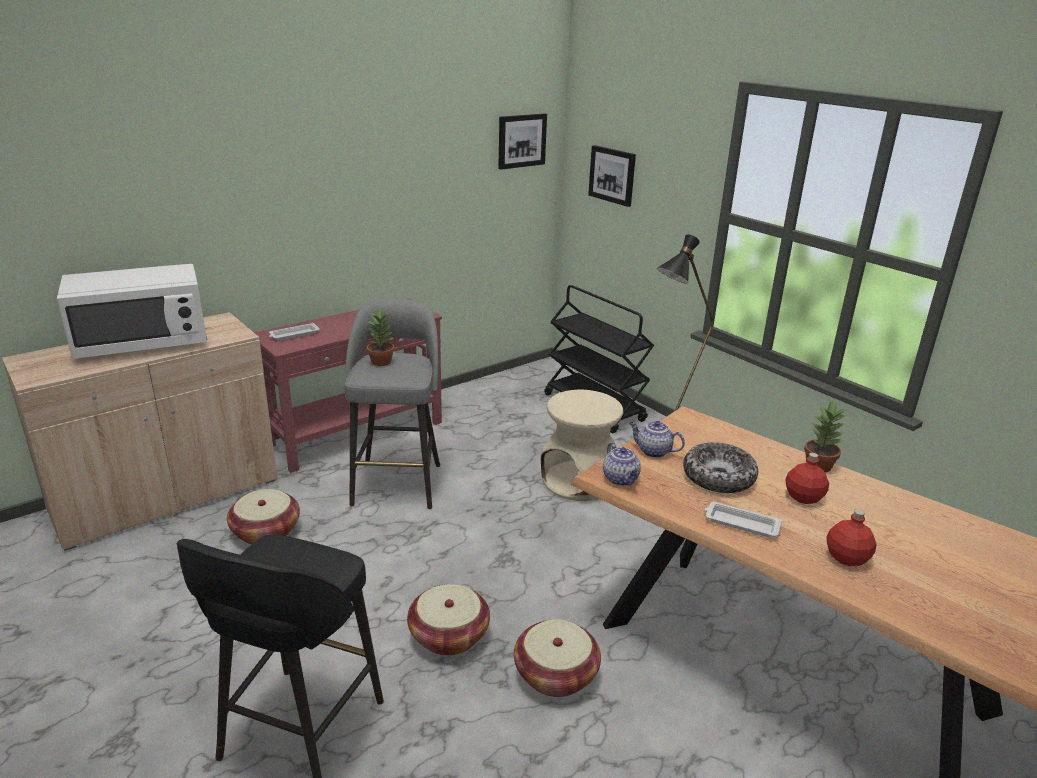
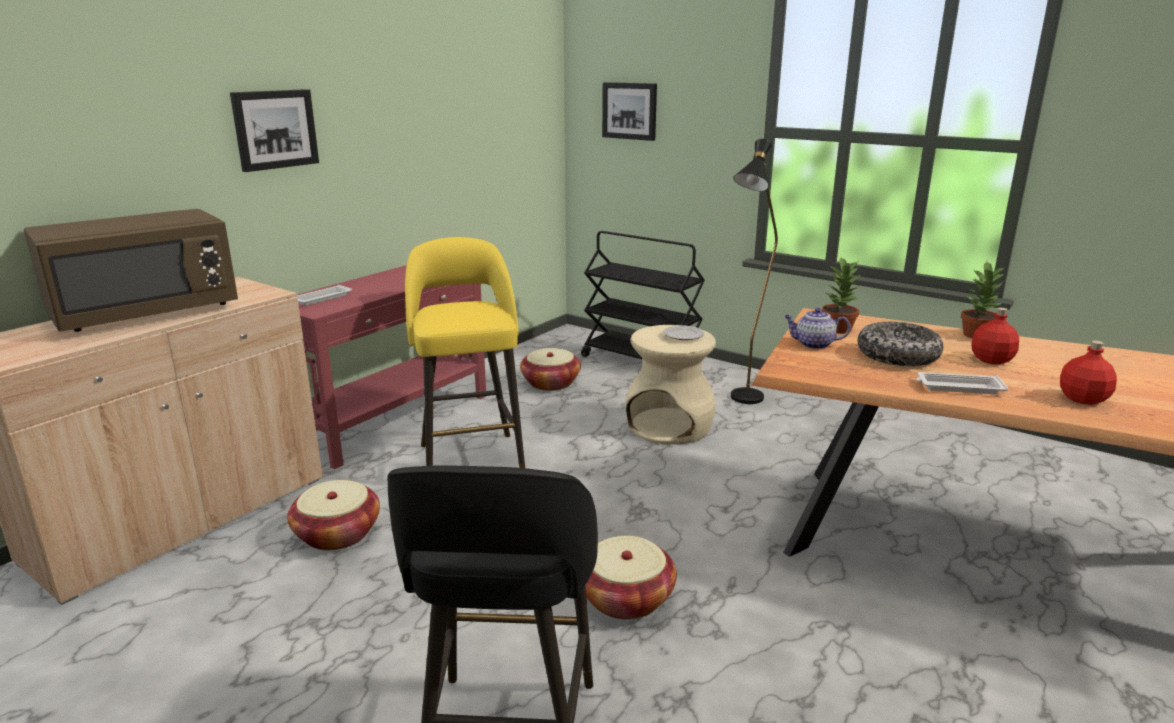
camera: 15 degrees left, 5 degrees down
(143, 344) = (146, 313): white microwave -> brown microwave
(381, 361) = (448, 310): potted plant -> potted plant (838, 329)
(397, 483) = (471, 459): grey stool -> yellow stool
(521, 140) = (527, 81): picture -> picture (275, 129)
(556, 674) = (768, 611): basket -> basket (550, 383)
(596, 405) = (683, 335): none -> plate
(621, 479) = (806, 370): teapot -> none

